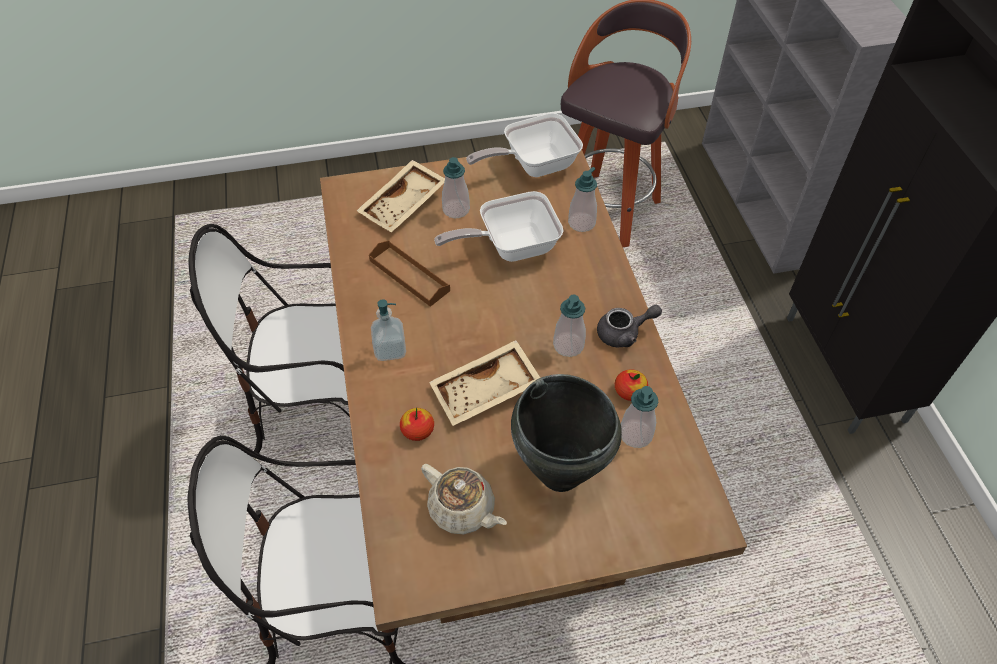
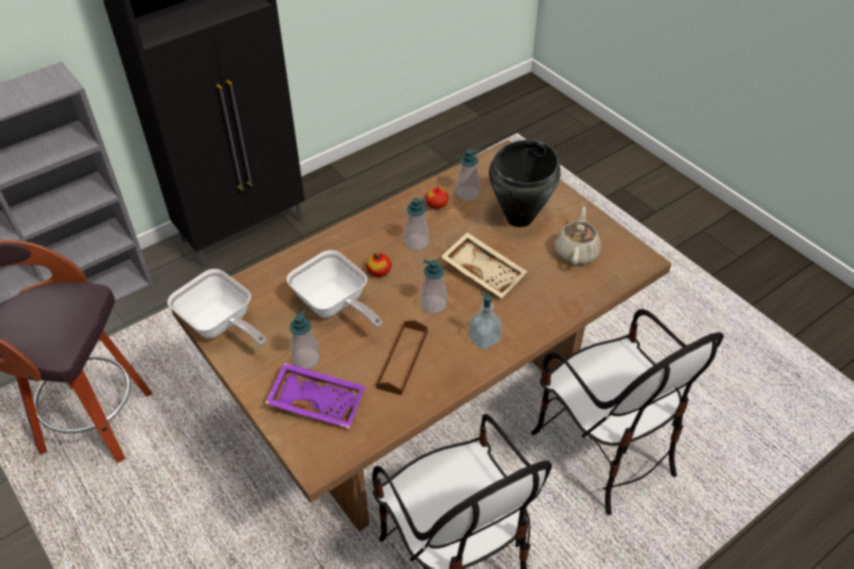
camera: 115 degrees left, 5 degrees down
(404, 205) = (317, 400): beige tray -> purple tray
(417, 430) = (539, 294): apple -> apple (379, 271)
(581, 223) = (284, 271): soap dispenser -> soap dispenser (433, 305)
(624, 333) = (388, 219): grey teapot -> none

